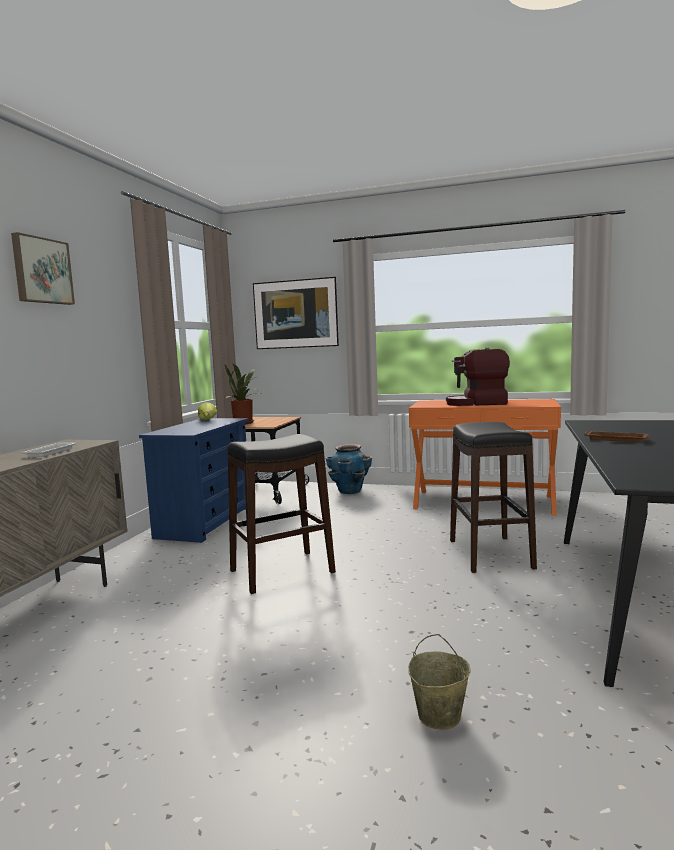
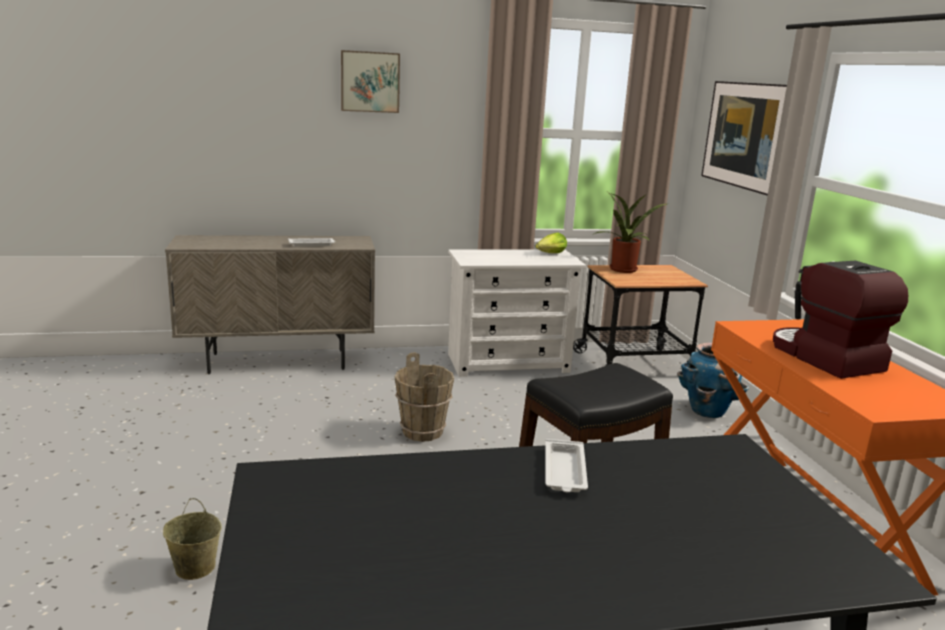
camera: 60 degrees right, 10 degrees up
(205, 523) = (508, 363): blue dresser -> white dresser
(282, 571) = (423, 432): black stool -> brown bucket
(617, 439) = (564, 472): brown tray -> white tray

